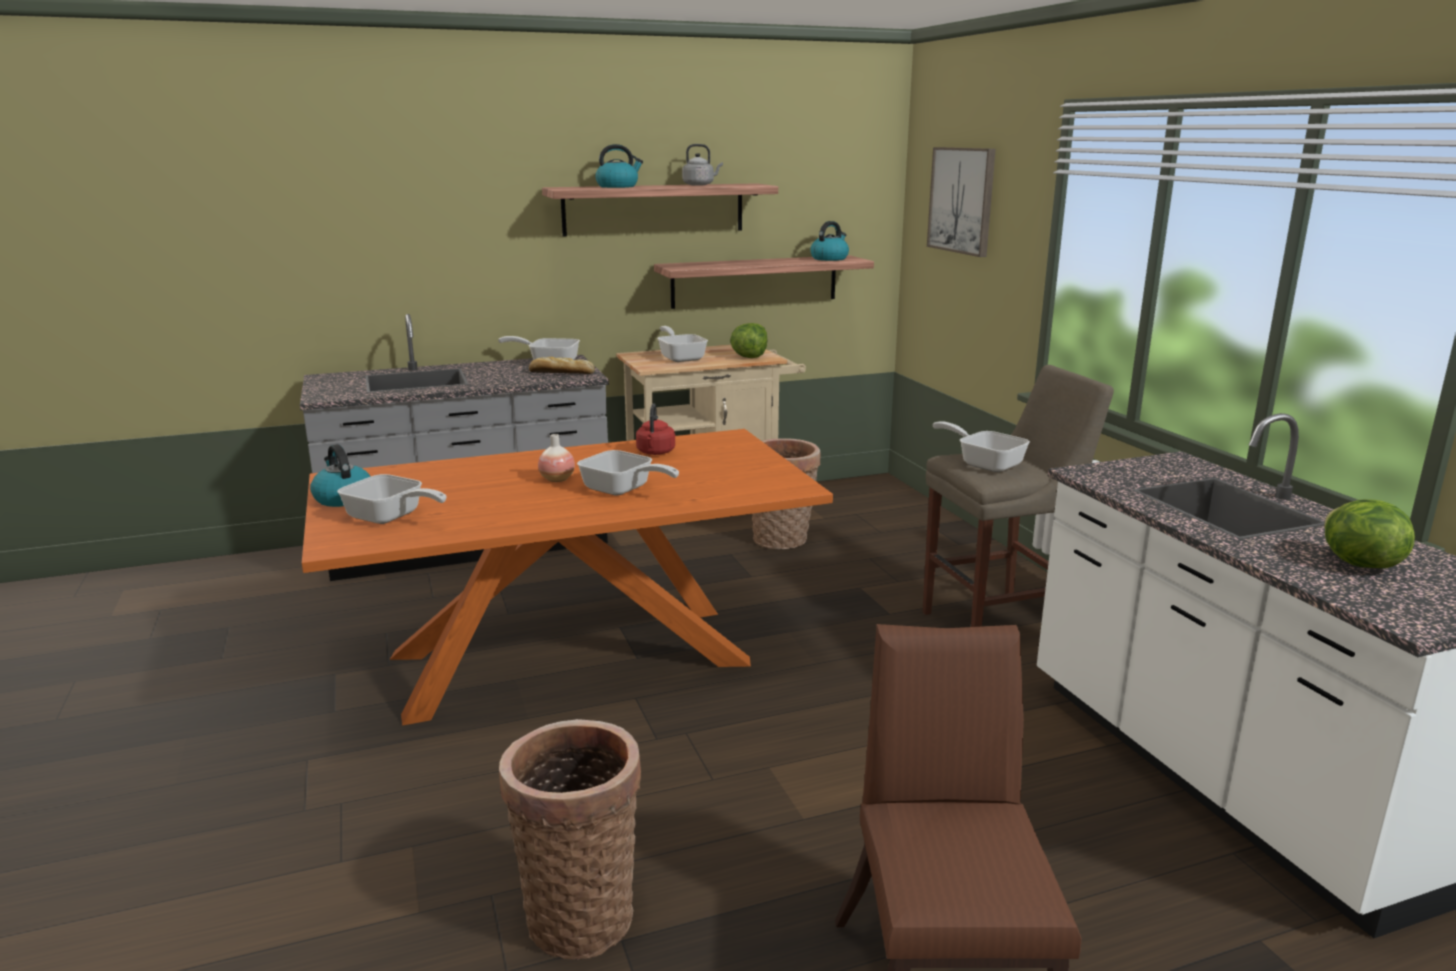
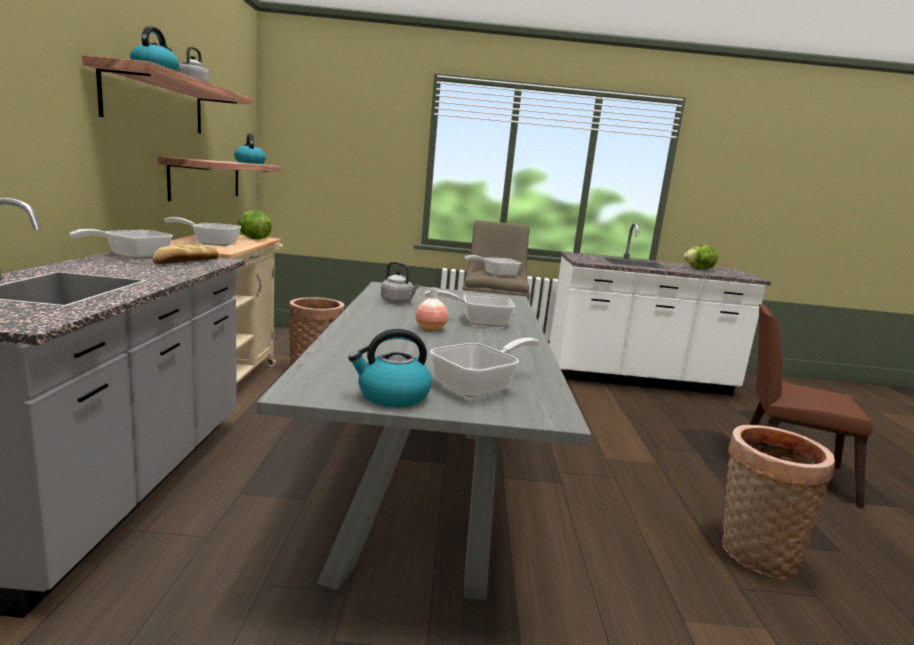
camera: 70 degrees left, 5 degrees down
(573, 659) = (424, 487): orange dining table -> grey dining table
(622, 490) = (478, 321): frying pan -> frying pan turned 150 degrees counterclockwise
(655, 453) = (398, 302): red kettle -> grey kettle
(962, 200) = (334, 127): picture -> none

